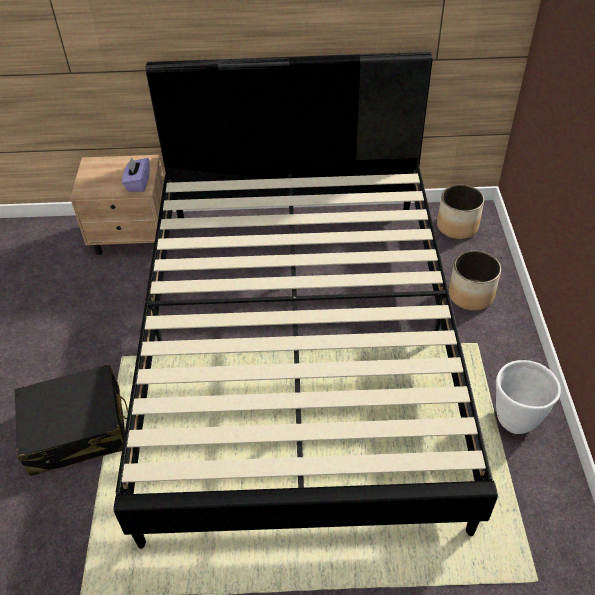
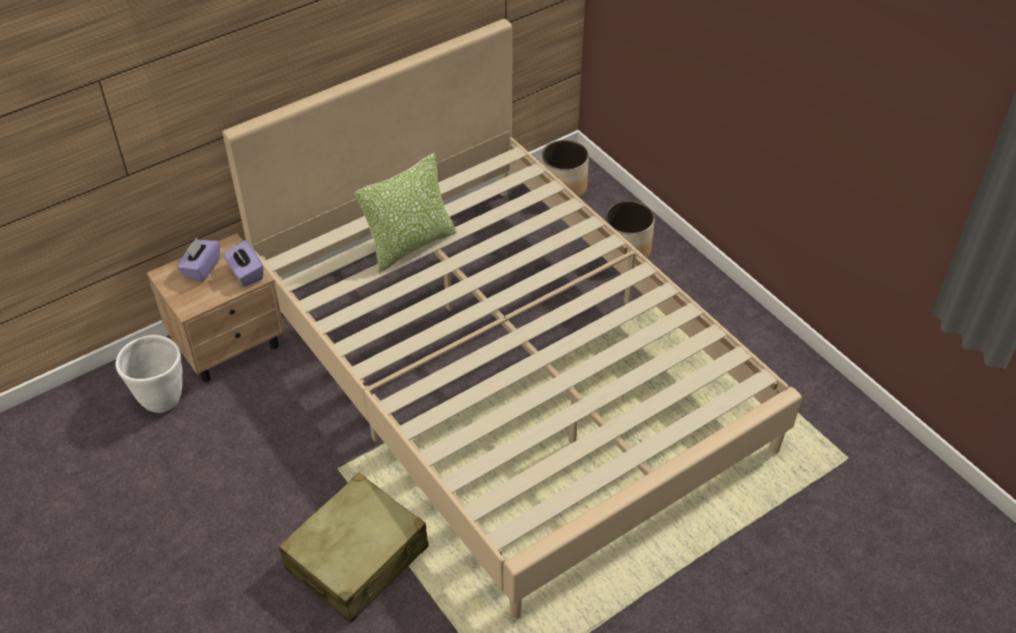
camera: 35 degrees left, 0 degrees up
(77, 430) = (358, 558): black suitcase -> beige suitcase
(115, 168) = (201, 268): none -> purple tissue box
(273, 212) = (410, 245): none -> pillow
(300, 345) = (508, 370): black bed -> beige bed
(515, 419) = (743, 342): white planter -> white planter (161, 399)

